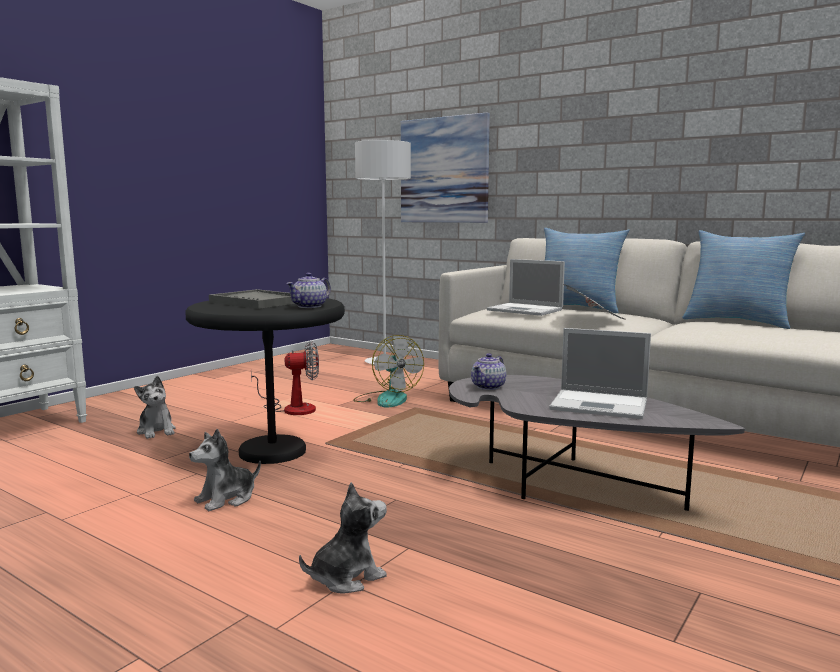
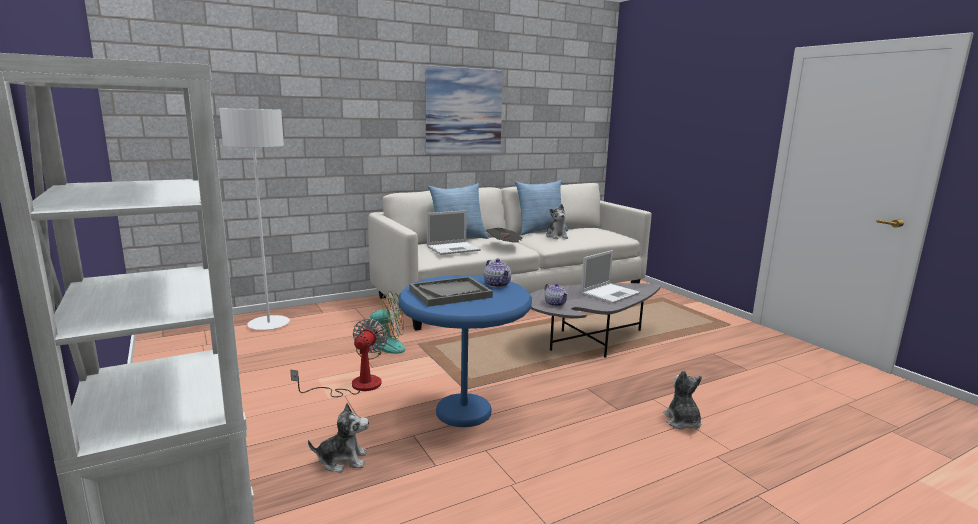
camera: 65 degrees left, 5 degrees up
(226, 499) = (550, 443): plush toy -> plush toy (556, 236)
(272, 451) = (463, 412): black side table -> blue side table
(444, 170) = (289, 134): picture -> picture (464, 111)

